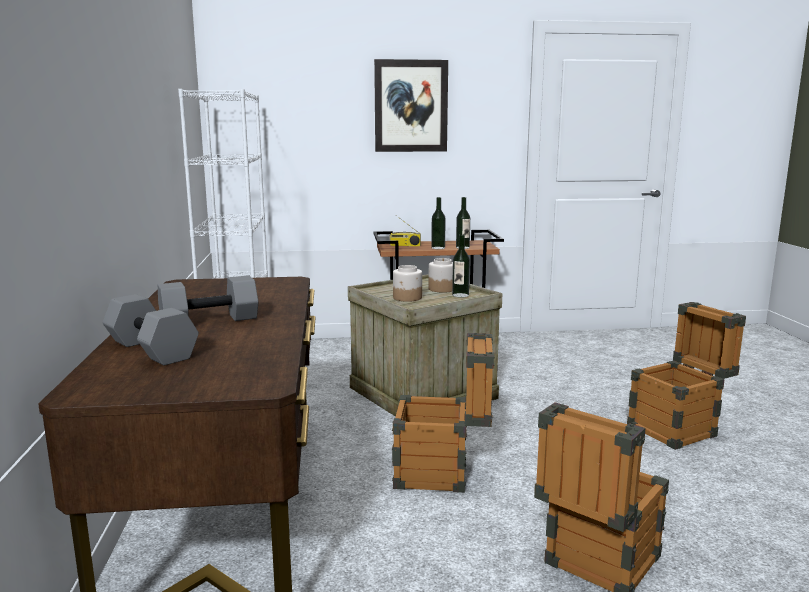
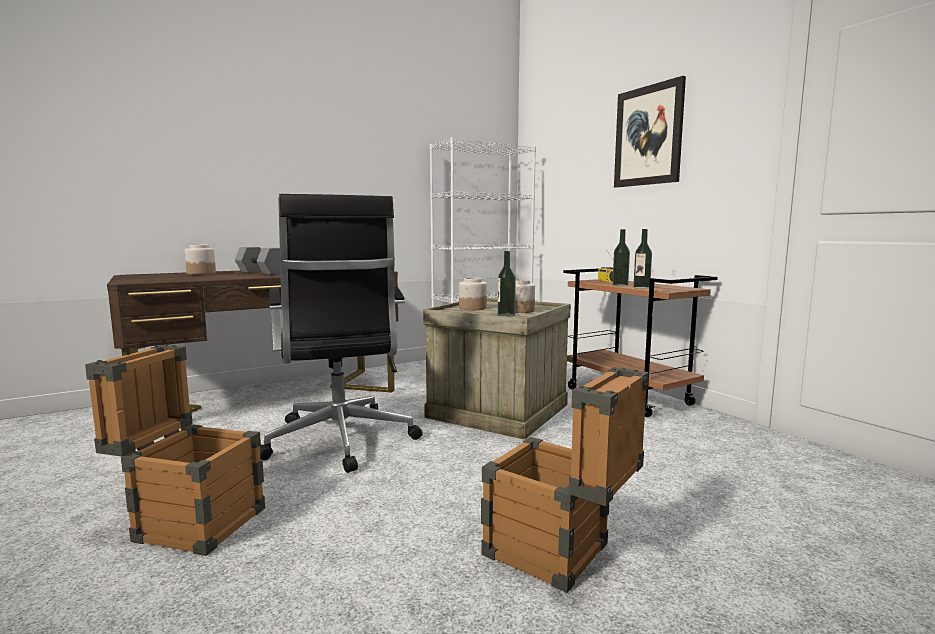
camera: 65 degrees right, 5 degrees down
(149, 350) = (201, 273): grey dumbbell -> jar
(443, 474) = (340, 442): crate -> black office chair

